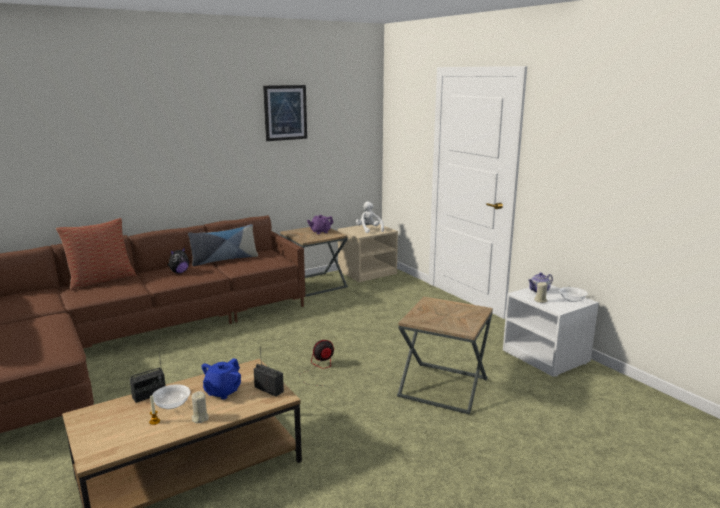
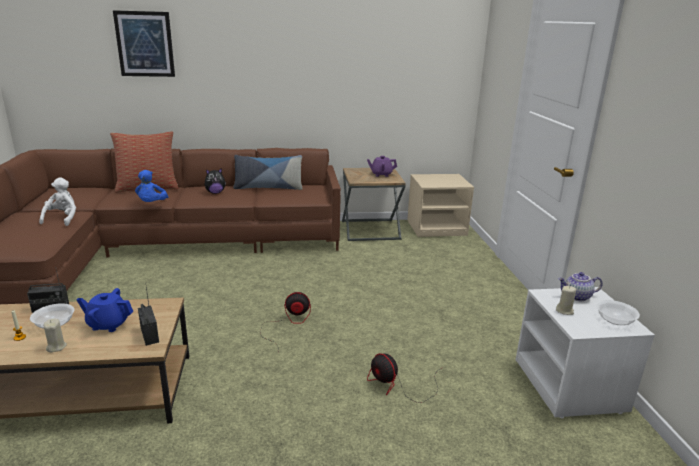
camera: 25 degrees right, 5 degrees up
(128, 293) = (152, 204): none -> blue plush toy
(222, 392) = (108, 324): blue teapot -> blue teapot turned 45 degrees clockwise
(285, 112) = (359, 38): picture -> picture (145, 44)
(369, 230) = (442, 181): white plush toy -> white plush toy (62, 219)
(443, 387) = (398, 386): brown side table -> fan

